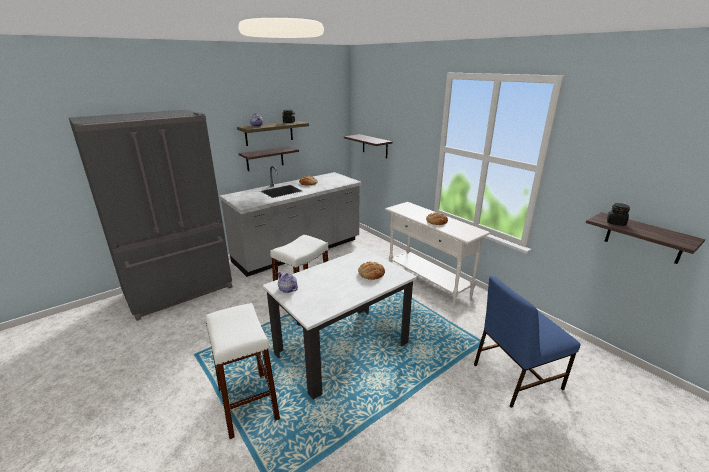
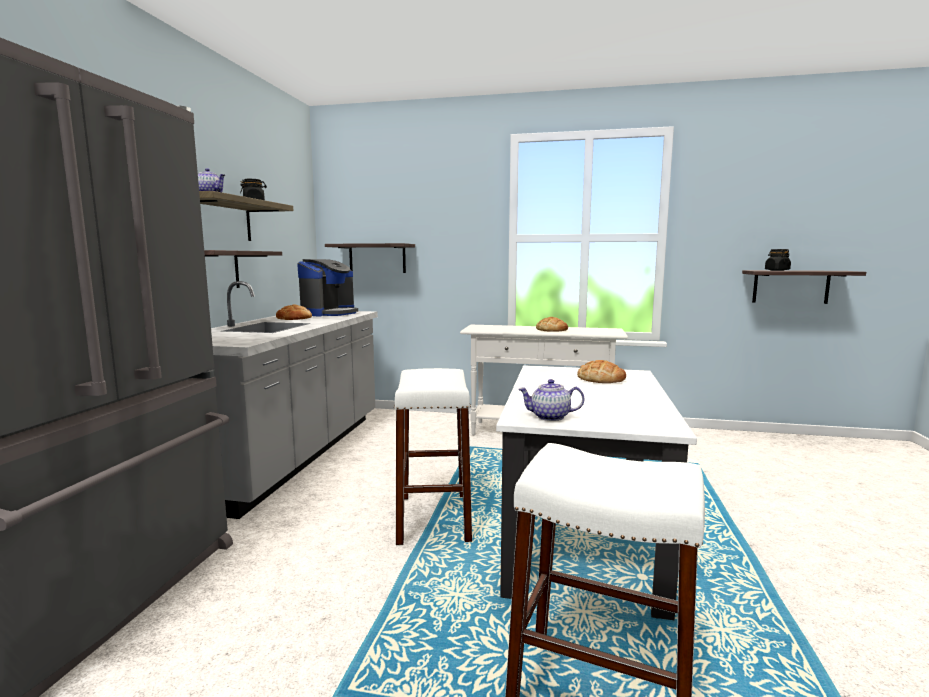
camera: 40 degrees left, 15 degrees down
(334, 180) = (329, 313): none -> coffee machine
(515, 376) = (774, 479): blue chair -> none

